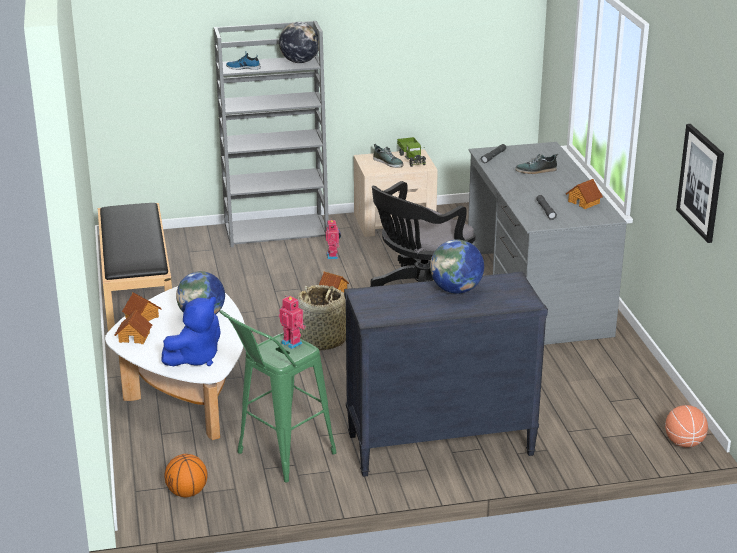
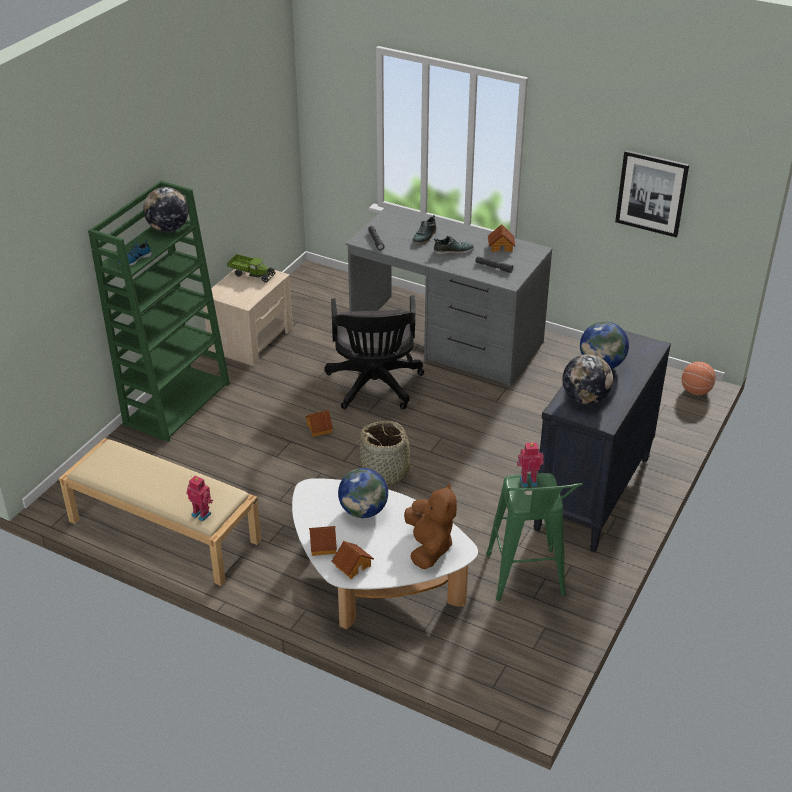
camera: 50 degrees left, 10 degrees up
(136, 287) = (162, 531): black bench -> beige bench
(187, 492) = (524, 657): basketball -> none
(195, 358) = (429, 547): blue plush toy -> brown plush toy
(277, 230) = (177, 403): grey bookcase -> green bookcase
(333, 256) = (262, 397): toy robot -> toy robot (202, 514)
(388, 162) = (242, 288): shoe -> shoe (453, 250)
(392, 299) = (585, 398): none -> globe

